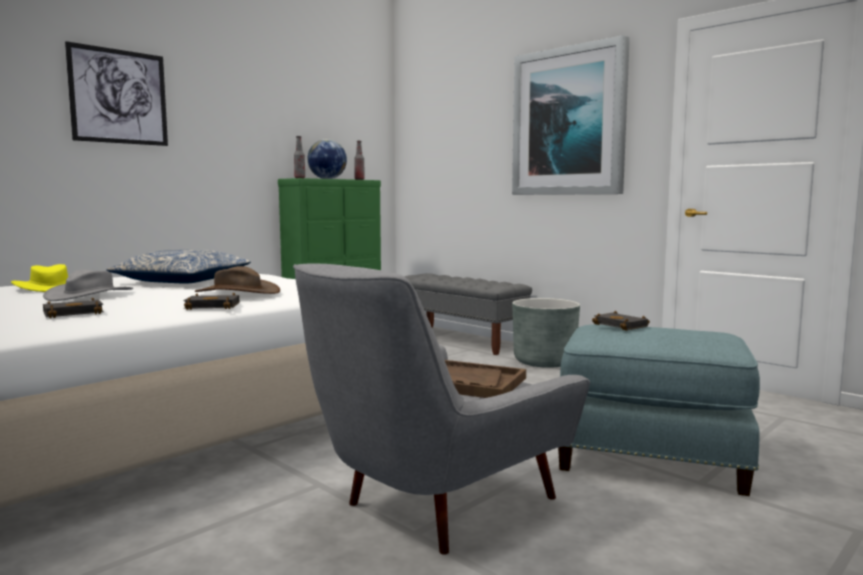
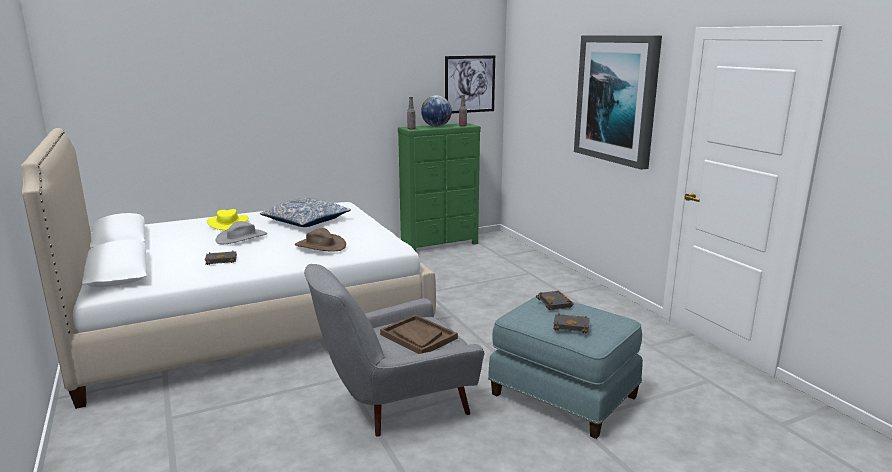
camera: 20 degrees right, 10 degrees up
(119, 96) = (280, 80): picture -> picture (470, 84)
(214, 306) = (296, 261): black book -> black book (572, 326)
(460, 339) = (530, 261): grey bench -> none
(544, 362) = (575, 294): grey planter -> none

